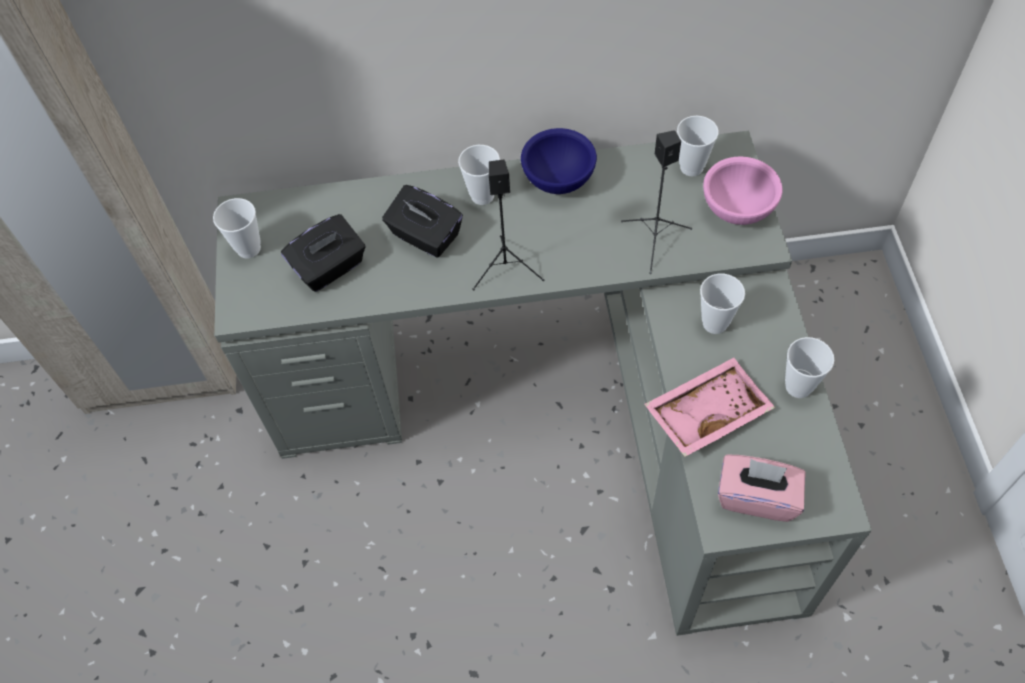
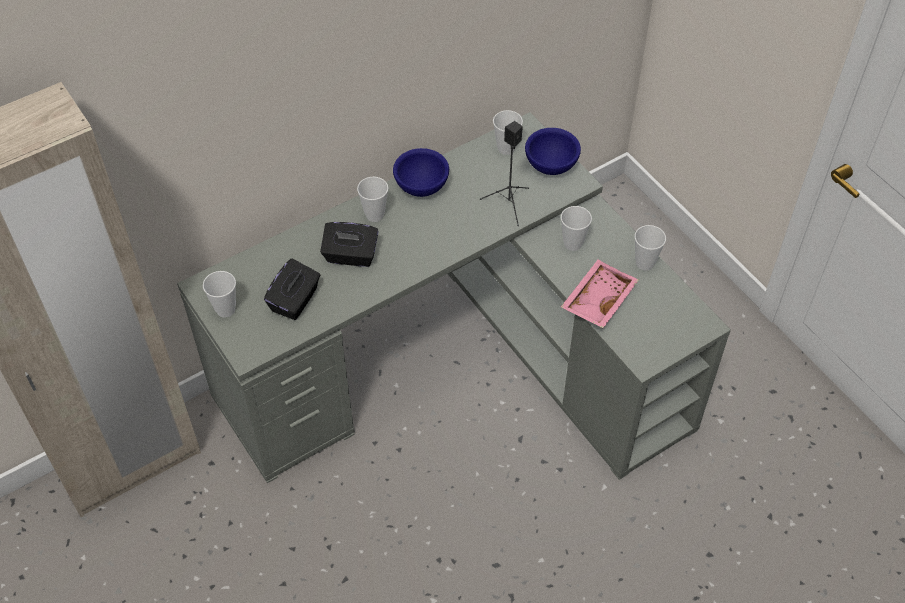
camera: 30 degrees left, 5 degrees down
(506, 268) = (420, 256): black speaker -> none
(738, 209) = (551, 165): pink bowl -> blue bowl
(756, 497) = (655, 337): pink tissue box -> none

